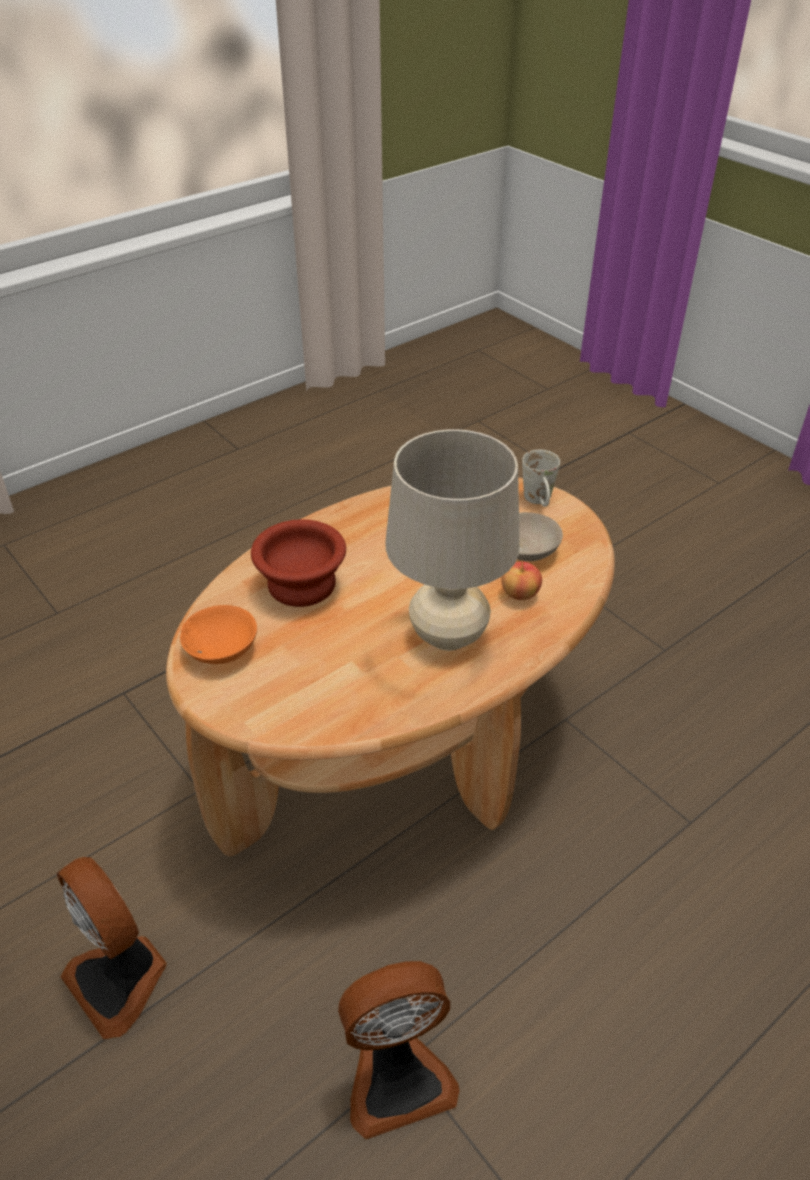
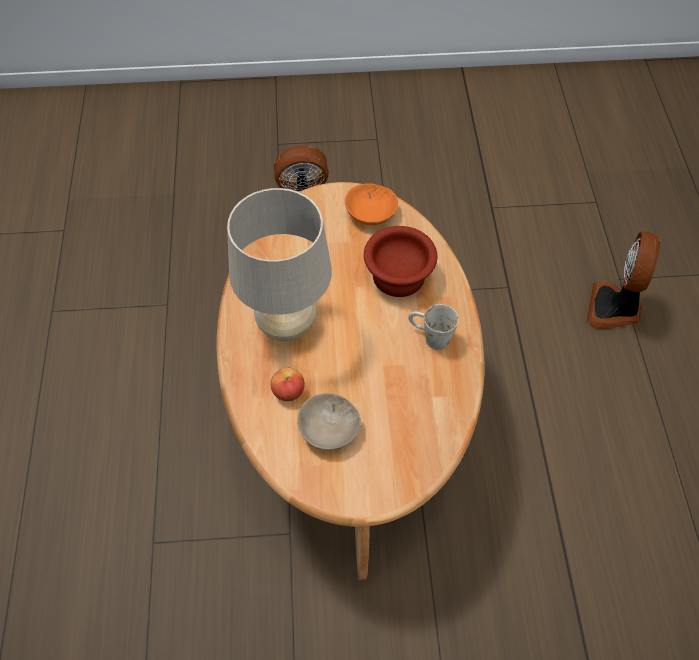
camera: 125 degrees right, 15 degrees up
(397, 1076) = (164, 297): fan -> fan (615, 308)
(539, 502) = (378, 483): white mug -> white mug (429, 337)

